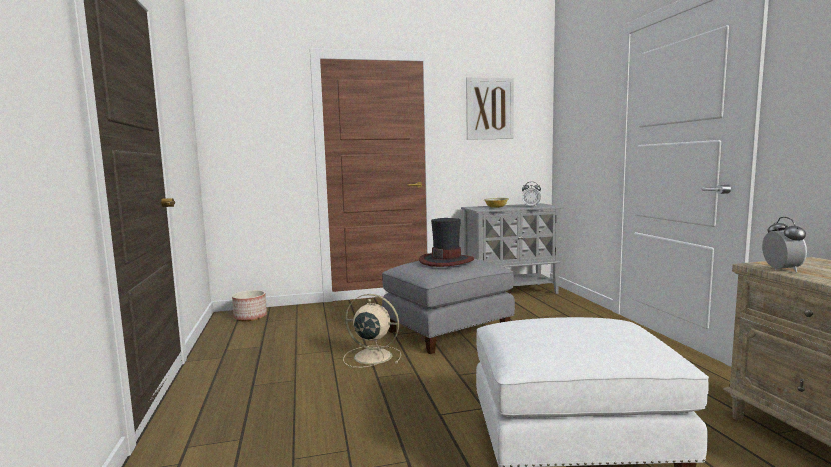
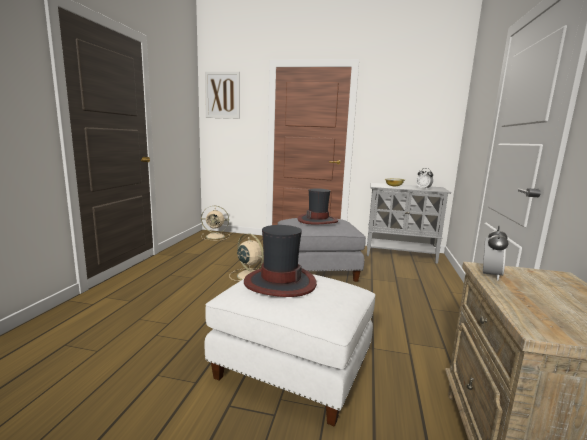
camera: 25 degrees right, 5 degrees up
(250, 317) = (216, 236): planter -> beige fan
(489, 108) = (404, 105): picture -> picture (222, 95)
(560, 332) = (279, 282): none -> hat

